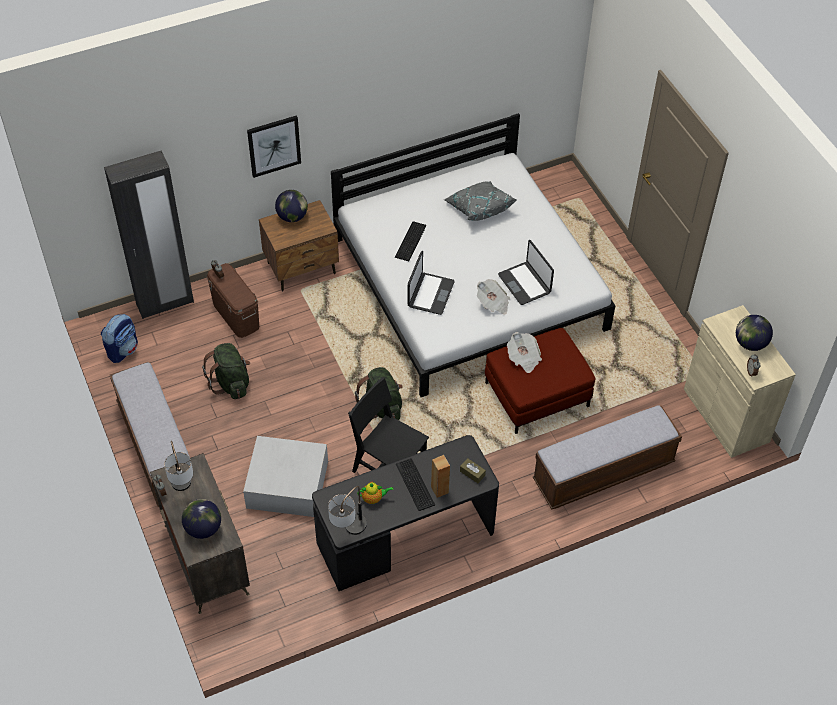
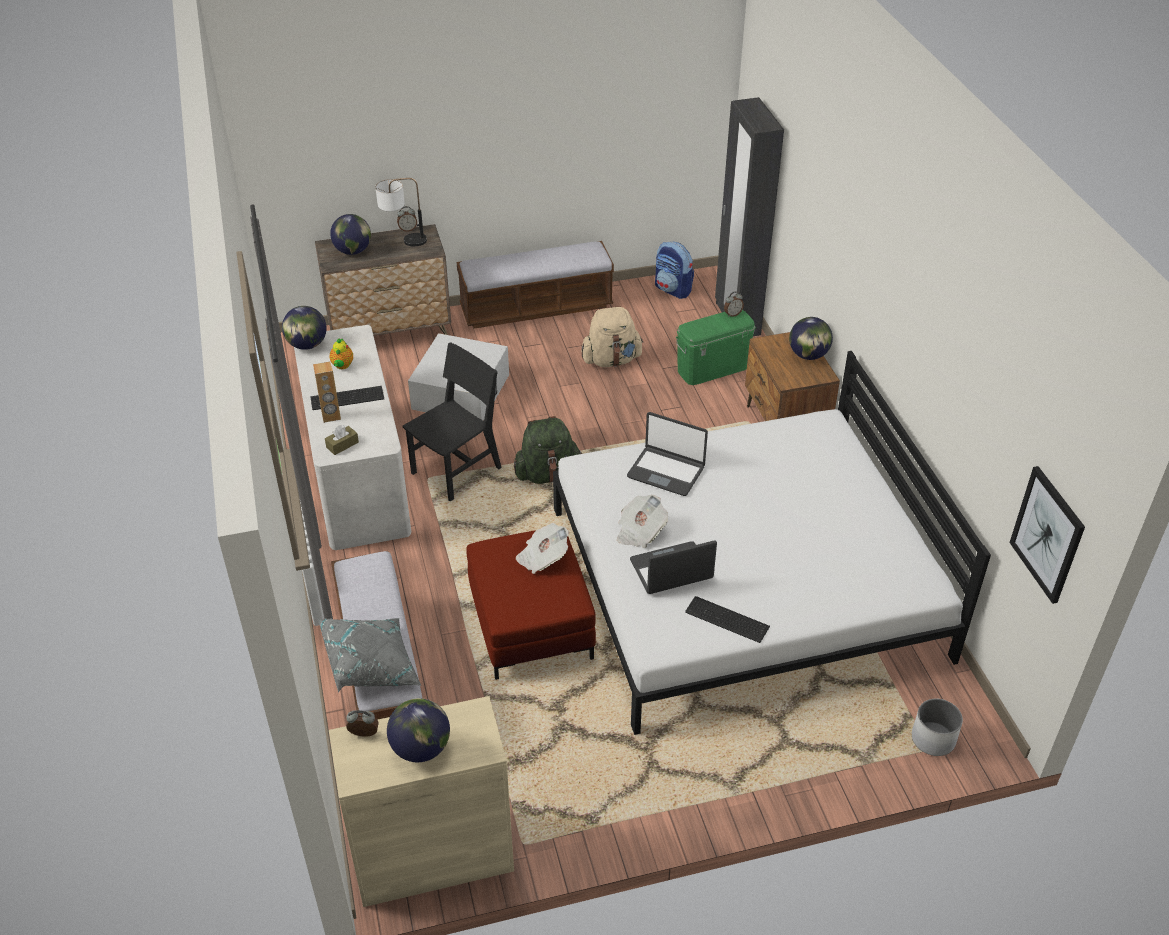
camera: 100 degrees right, 10 degrees down
(231, 383) = (611, 360): green backpack -> beige backpack
(235, 315) = (712, 368): brown storage box -> green storage box
(274, 145) = (838, 249): picture -> picture (1047, 534)
(348, 532) = (307, 345): table lamp -> globe
(405, 538) = (356, 474): black desk -> white desk
(411, 241) = (766, 465): keyboard -> keyboard (727, 620)
(479, 208) = (828, 541): grey pillow -> grey pillow (371, 666)
(571, 196) = (933, 739): none -> white planter

